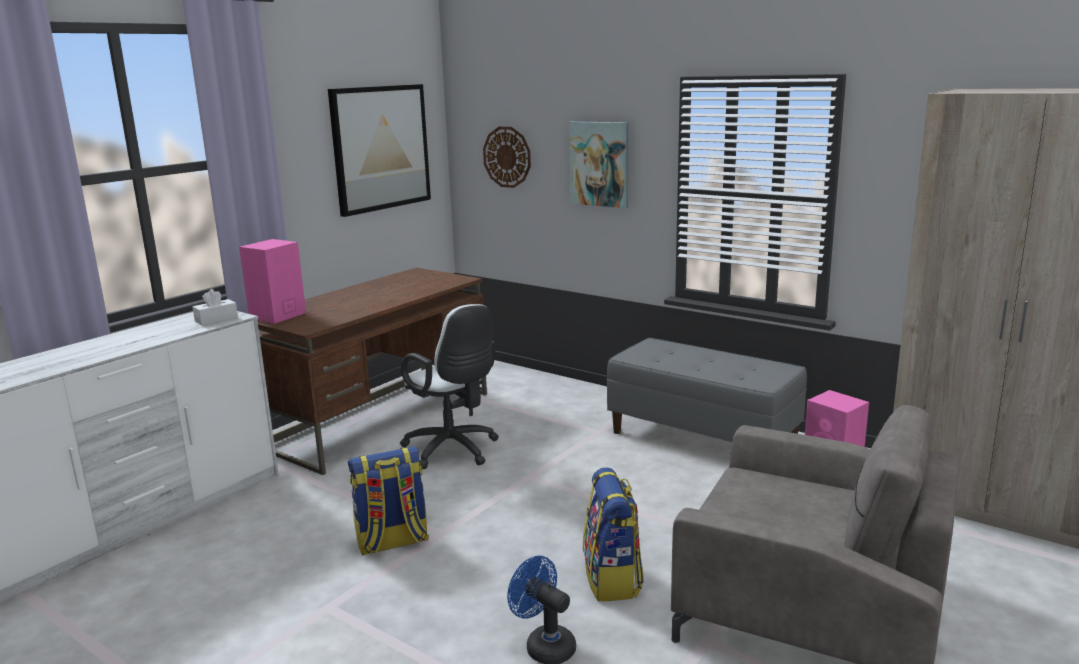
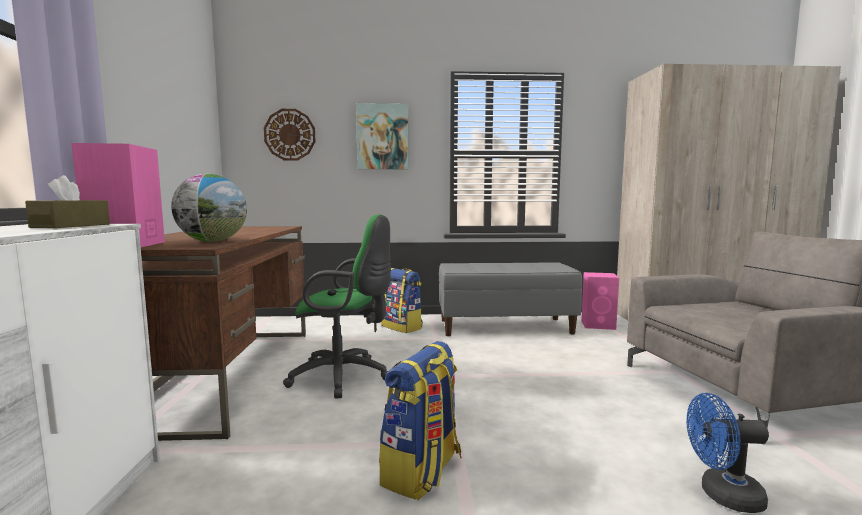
camera: 40 degrees left, 10 degrees down
(216, 319) = (71, 226): white tissue box -> brown tissue box
(332, 317) = (212, 241): none -> globe
(380, 148) = (178, 104): picture -> none
(454, 451) = (345, 377): white office chair -> green office chair
(613, 579) = (641, 420): backpack -> backpack (402, 327)

